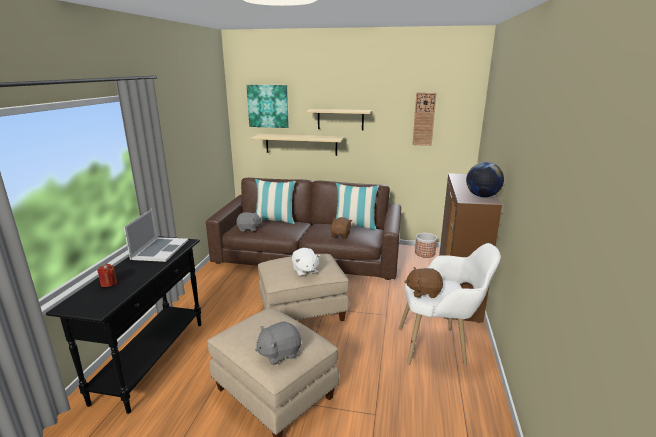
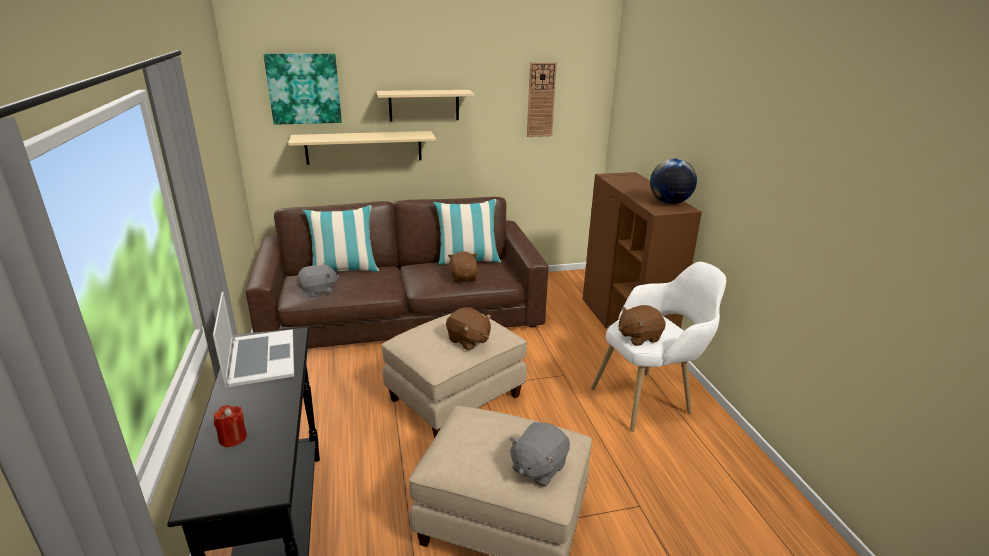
camera: 25 degrees left, 5 degrees up
(305, 271) = (468, 341): white plush toy -> brown plush toy
(425, 253) = (552, 282): planter -> none

